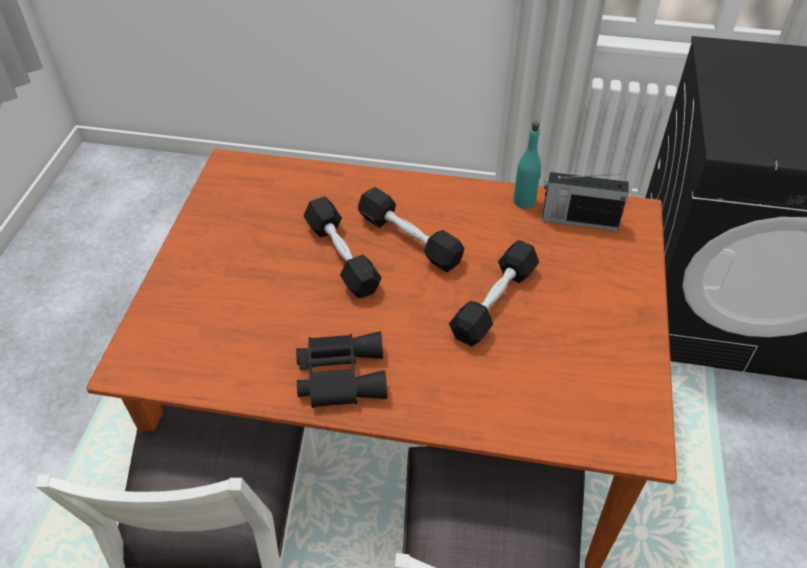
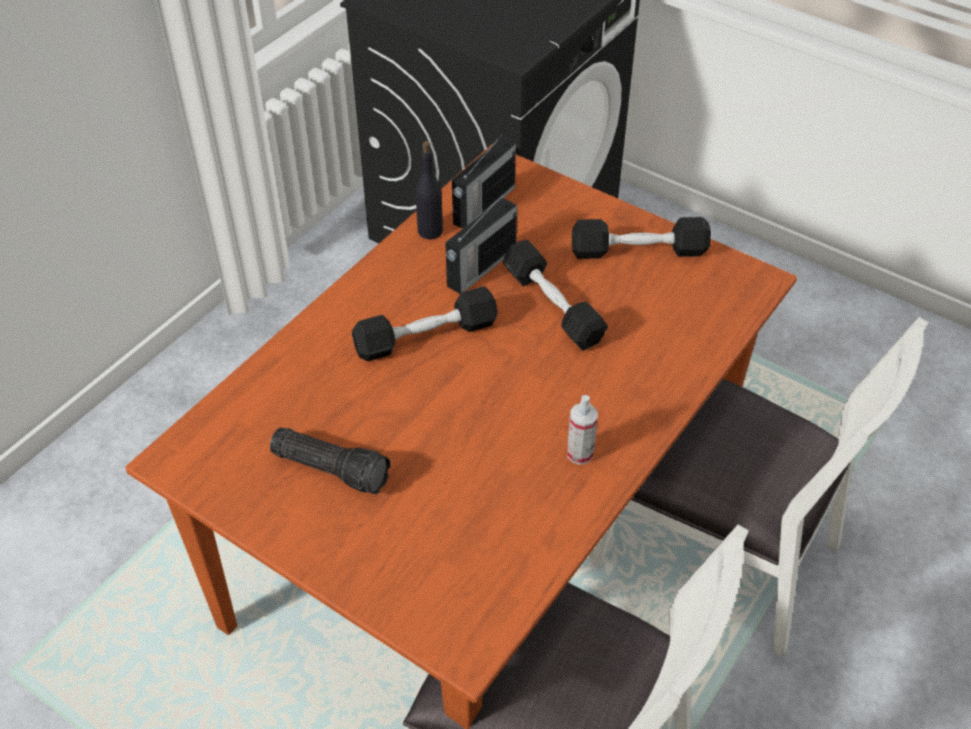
camera: 65 degrees left, 0 degrees up
(256, 238) = (332, 468): none -> flashlight
(340, 374) = (580, 454): black binoculars -> spray bottle
(342, 257) = (415, 400): black dumbbell -> black dumbbell (638, 251)
(505, 243) = (480, 268): none -> radio
(524, 201) = (430, 231): turquoise bottle -> black bottle

